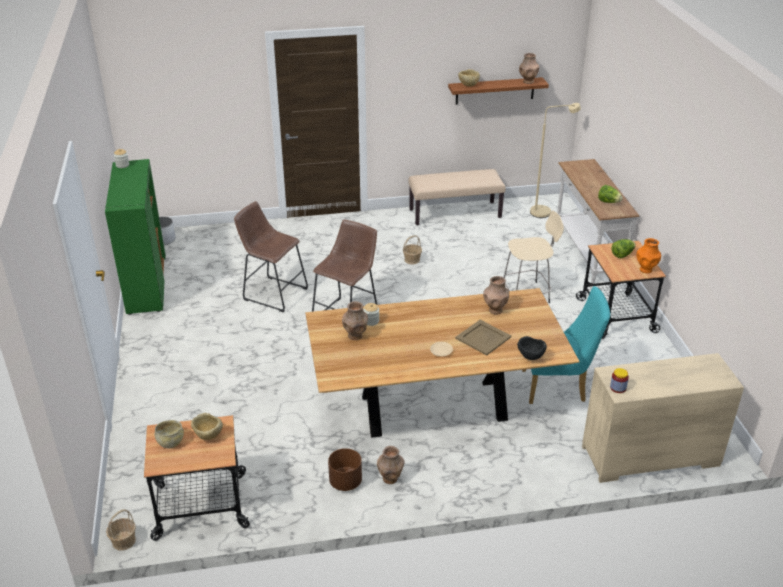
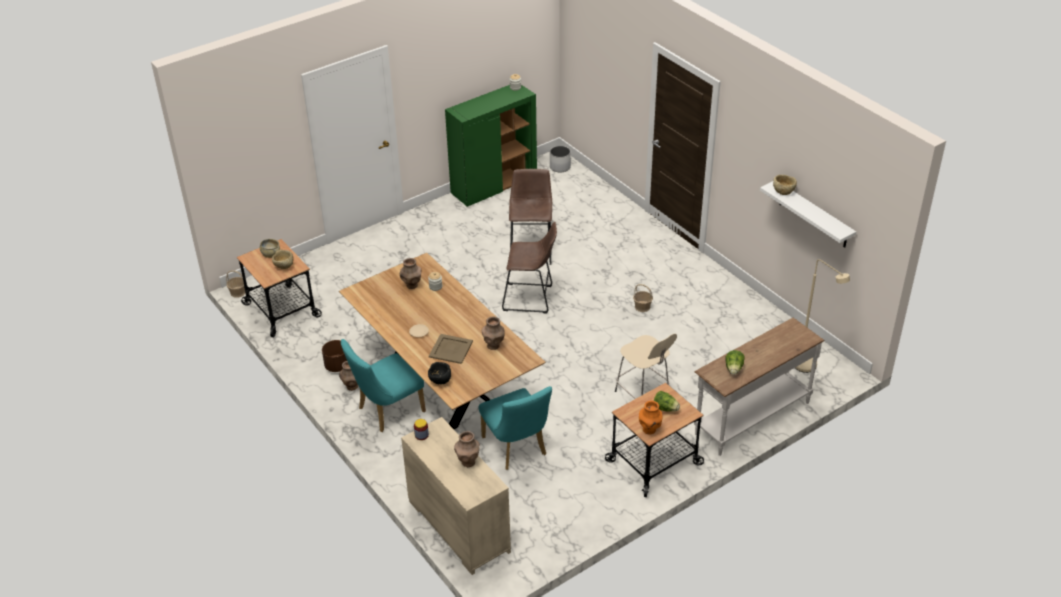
camera: 65 degrees right, 5 degrees up
(450, 461) = (387, 411): none -> turquoise chair
(455, 213) = (749, 307): beige bench -> none
(495, 91) = (813, 215): brown shelf -> white shelf
(528, 82) = (831, 225): brown vase -> brown vase (468, 462)

